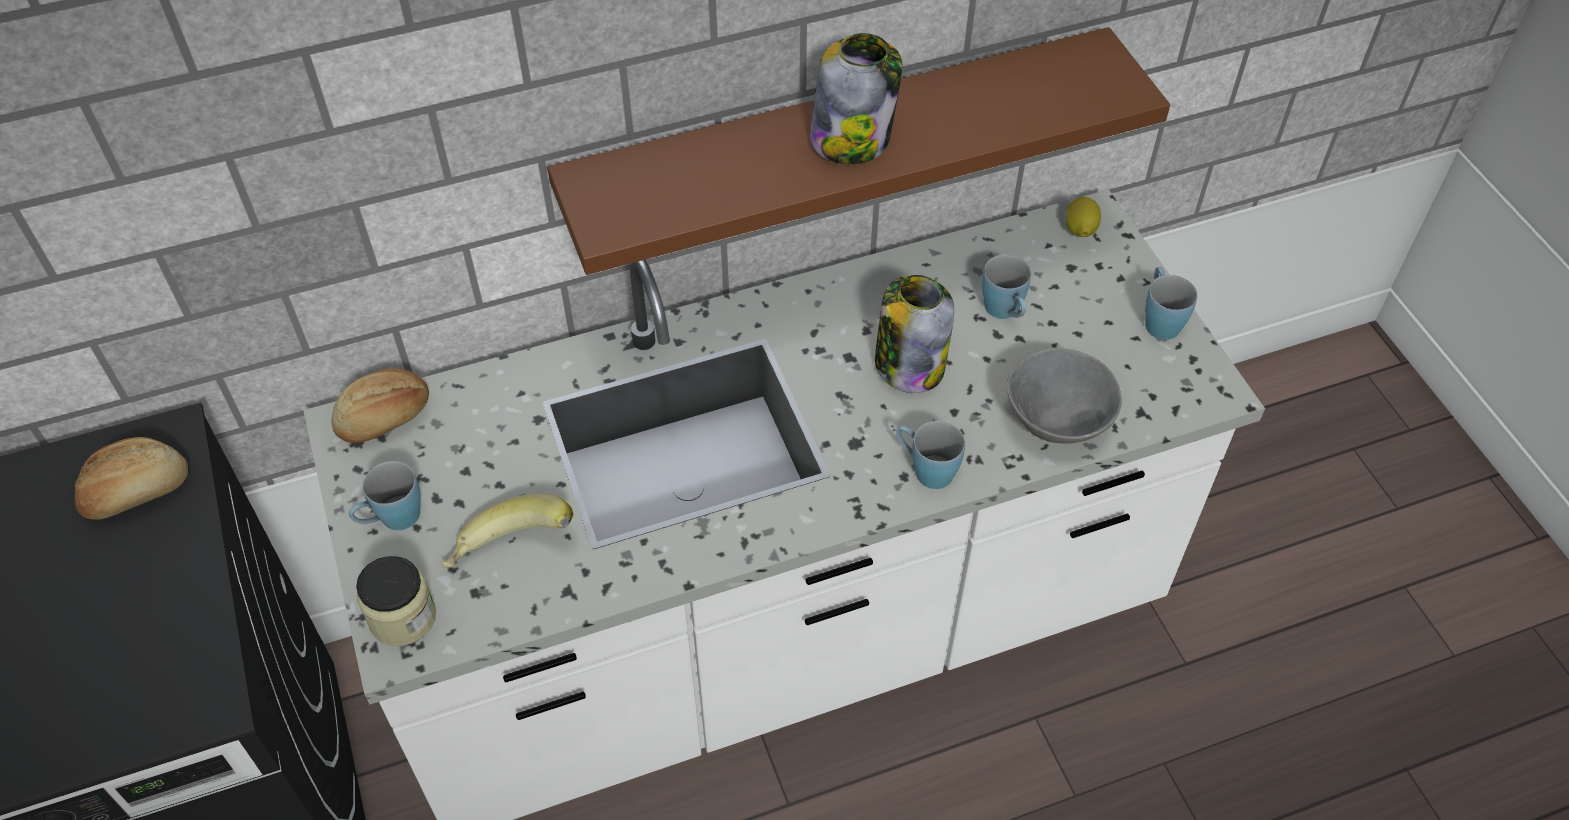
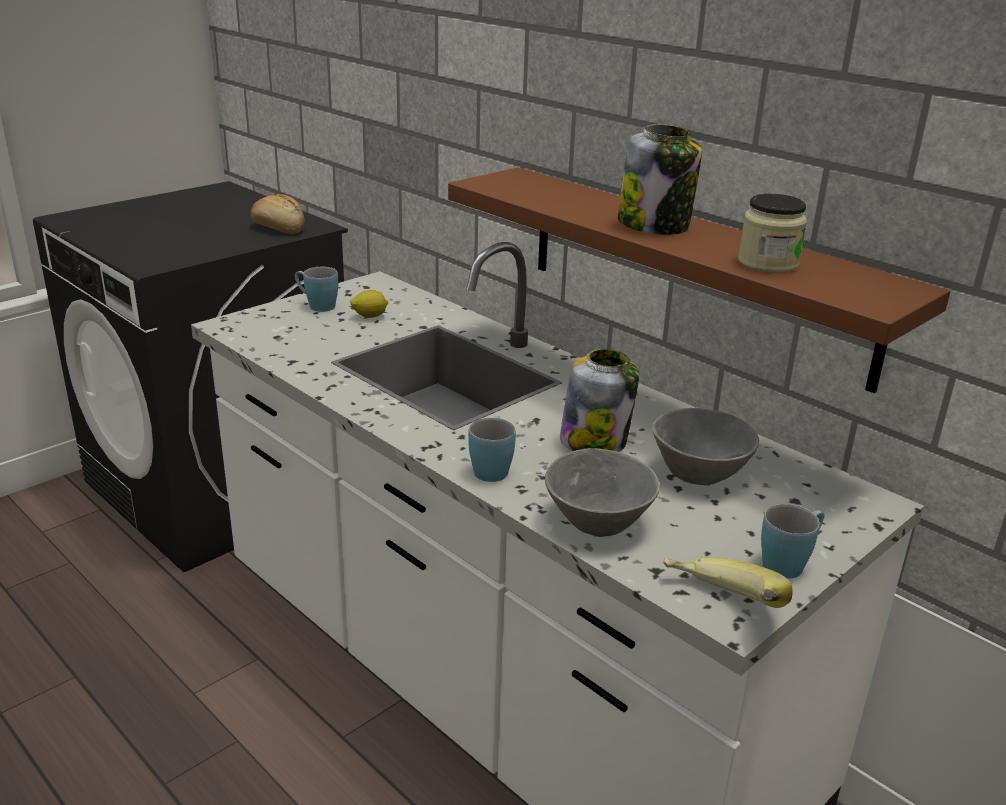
camera: 65 degrees right, 25 degrees down
(385, 419) = (389, 289): bread -> none
(403, 618) = (248, 322): jar -> jar (768, 263)
(511, 554) = (311, 340): banana -> banana (719, 608)
(1005, 312) = (700, 475): blue mug -> grey bowl
(1079, 230) = (847, 497): lemon -> lemon (369, 316)

